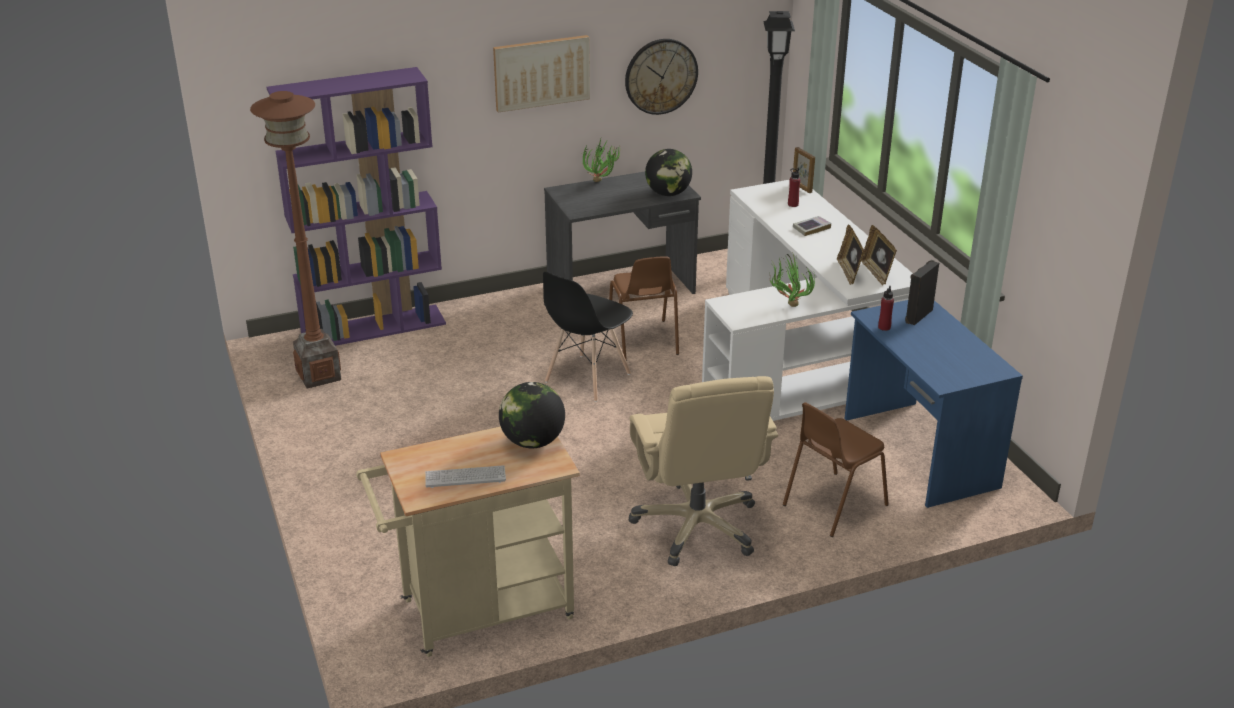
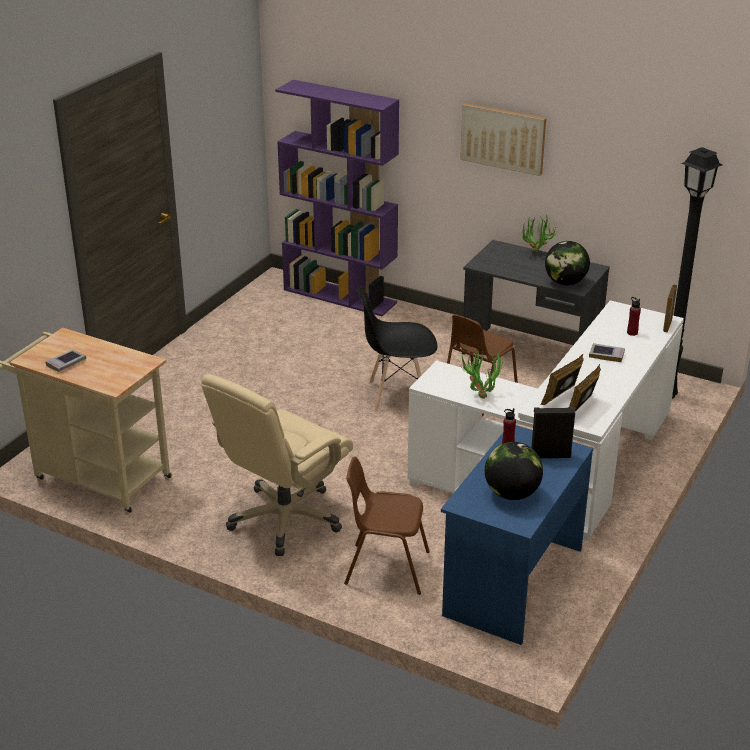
camera: 50 degrees right, 0 degrees up
(318, 375) = (263, 306): brown floor lamp -> none
(465, 477) = (66, 363): keyboard -> book
(533, 442) = (131, 367): globe -> globe (512, 494)
(661, 76) = (612, 178): wall clock -> none

